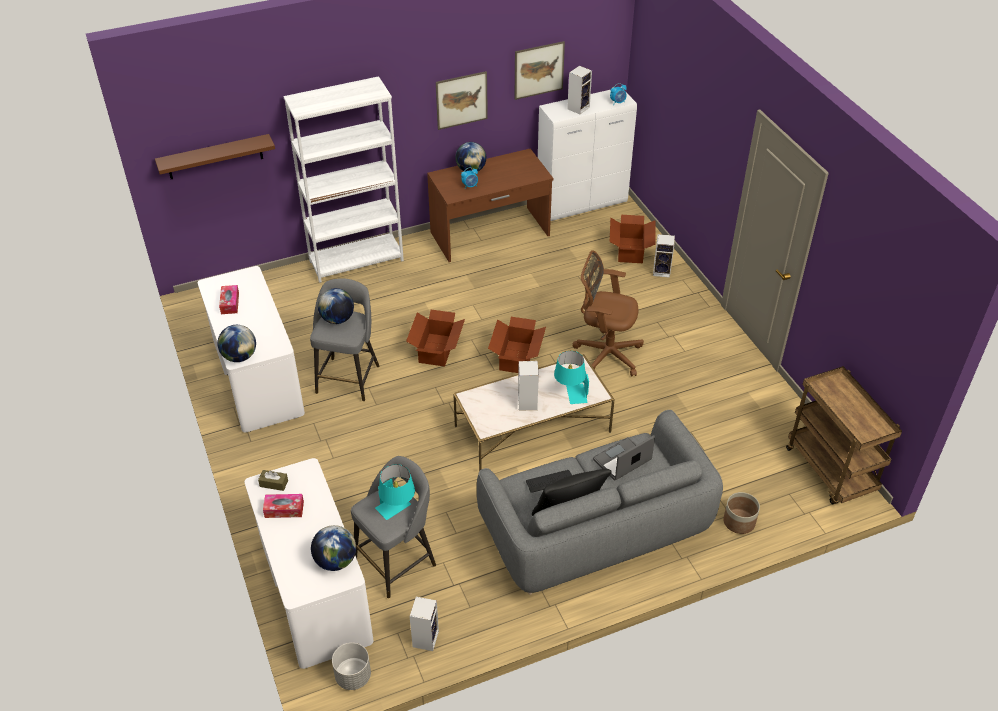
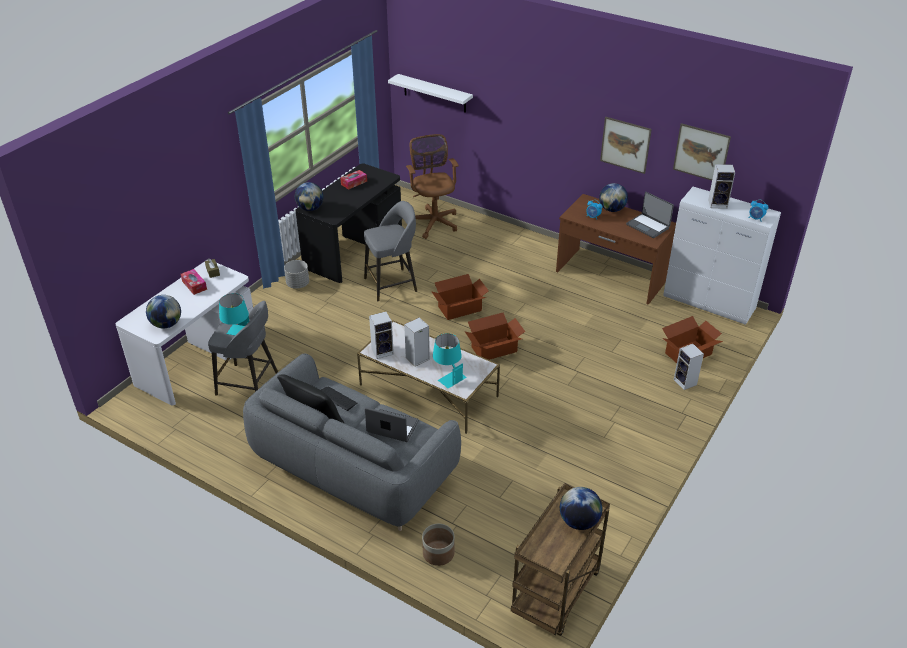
camera: 55 degrees right, 5 degrees down
(215, 157) = (434, 93): brown shelf -> white shelf
(257, 378) = (353, 250): white desk -> black desk
(337, 319) = (391, 230): globe -> globe (579, 521)
(353, 676) = (142, 410): grey planter -> grey planter (298, 284)
(356, 261) = (507, 233): white bookcase -> none
(425, 638) = (194, 428): speaker -> speaker (383, 351)
(517, 165) = (648, 226): none -> laptop
(605, 353) = (549, 393): brown office chair -> brown office chair (434, 221)

